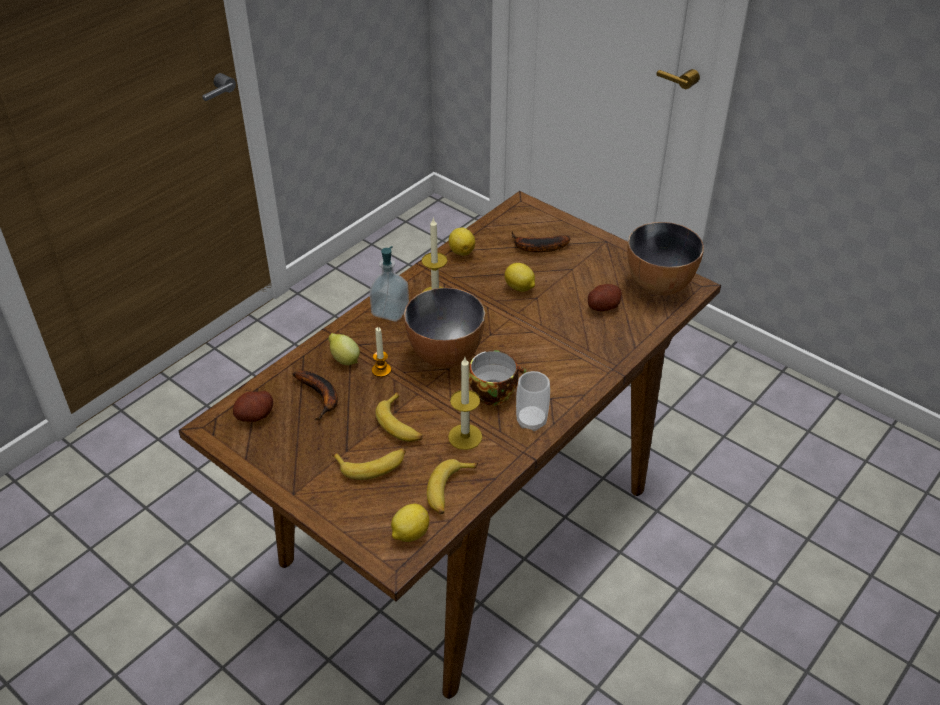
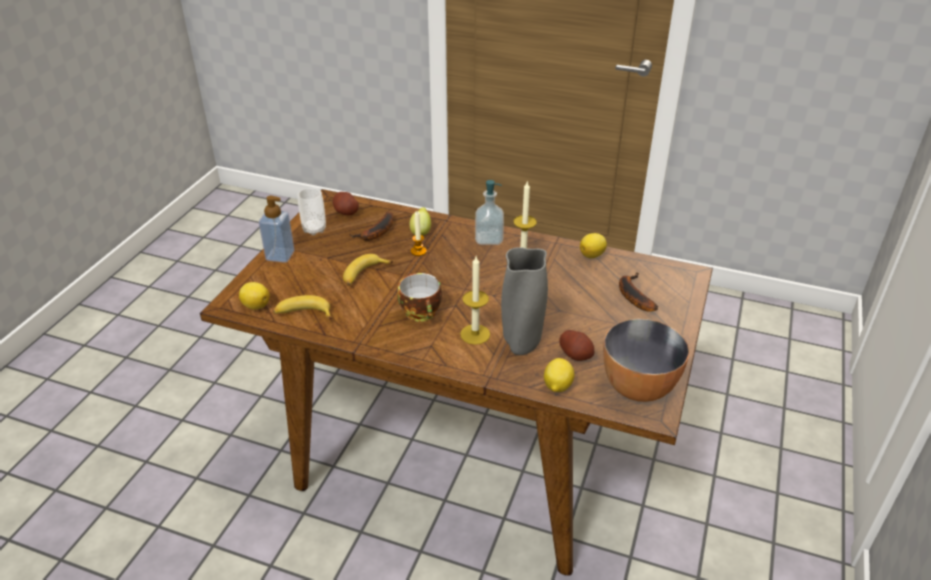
camera: 70 degrees right, 5 degrees down
(315, 495) = (280, 255): none -> soap dispenser
(372, 465) = (317, 272): banana -> none
(445, 355) = (453, 277): bowl -> none
(465, 437) = (364, 309): candle -> candle (475, 334)
(520, 288) = (566, 298): lemon -> lemon (557, 386)
(531, 421) = (397, 340): cup -> cup (314, 229)
(576, 336) = (521, 345): none -> grey vase

